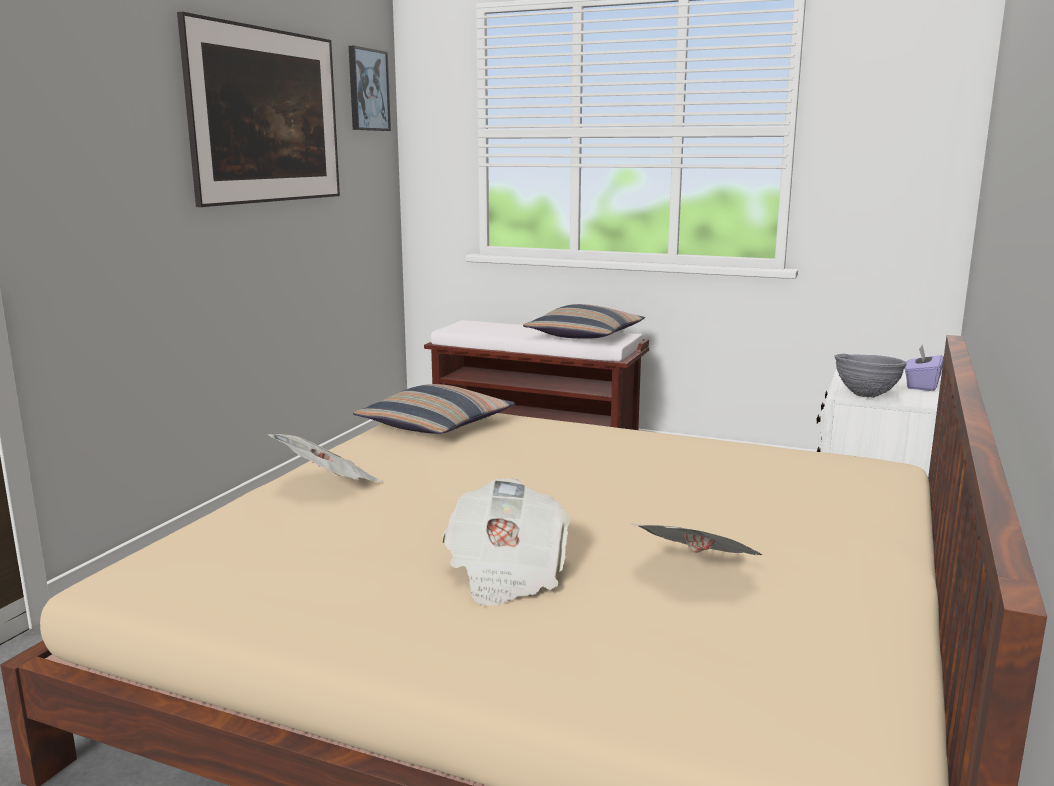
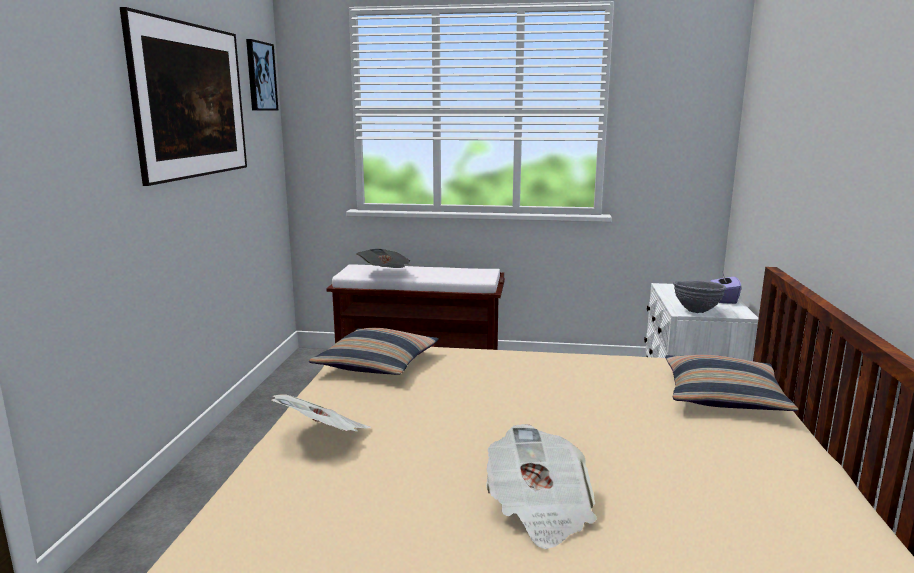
camera: 15 degrees left, 0 degrees up
(585, 336) = (458, 273): pillow -> pillow (723, 396)
(697, 573) = (683, 485): newspaper -> newspaper (386, 273)

